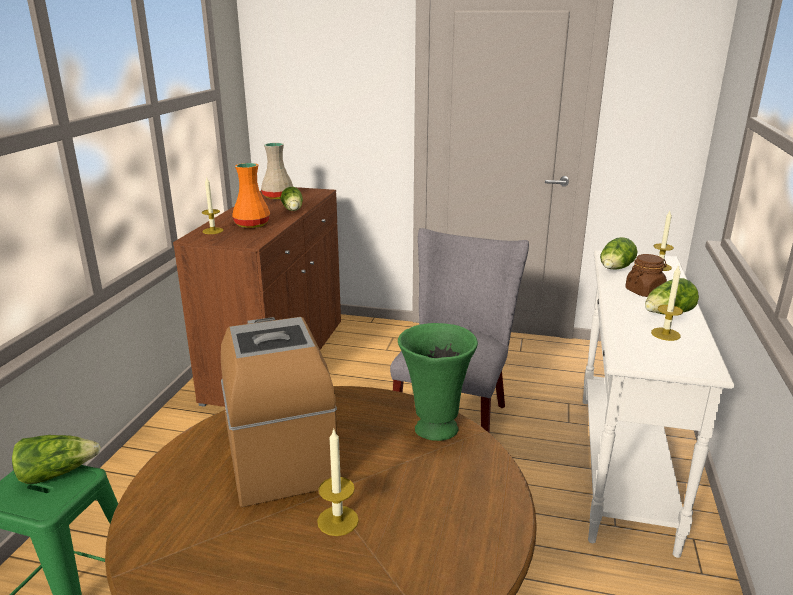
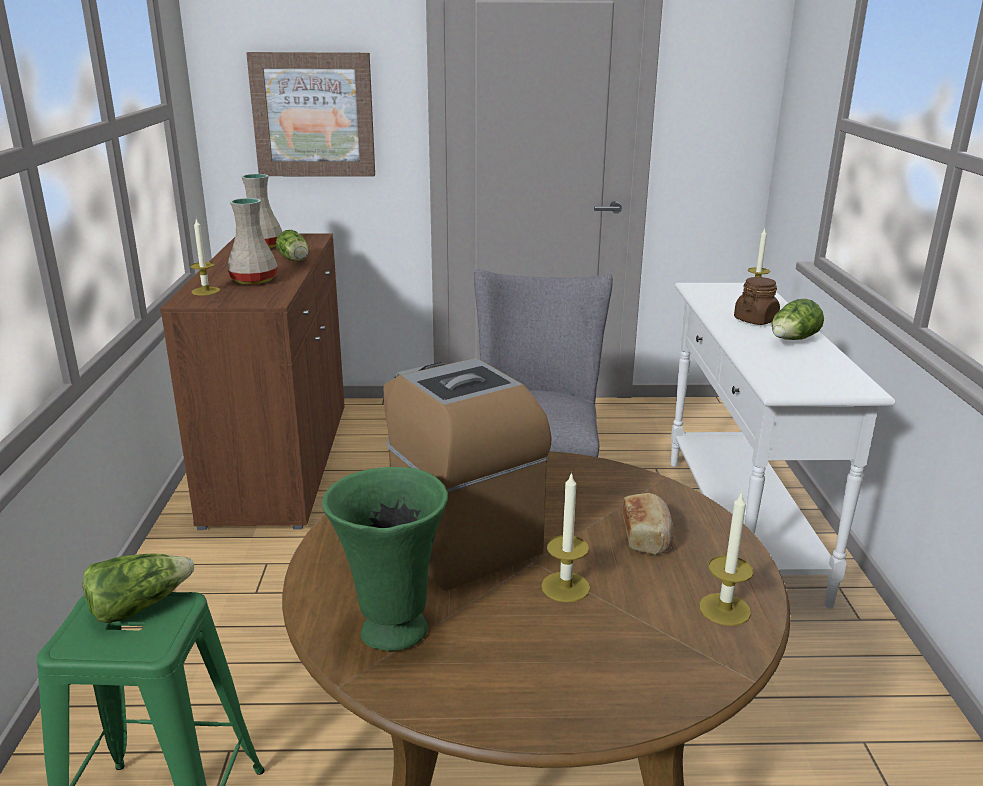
camera: 15 degrees left, 0 degrees up
(253, 224) = (254, 280): orange vase -> beige vase
(329, 99) = (313, 115): none -> picture
(434, 429) = (611, 483): green vase -> green vase (391, 631)
(434, 484) = (647, 536): none -> bread
(615, 269) = (711, 300): lettuce -> none
(665, 334) = (802, 360): candle -> candle (724, 609)

